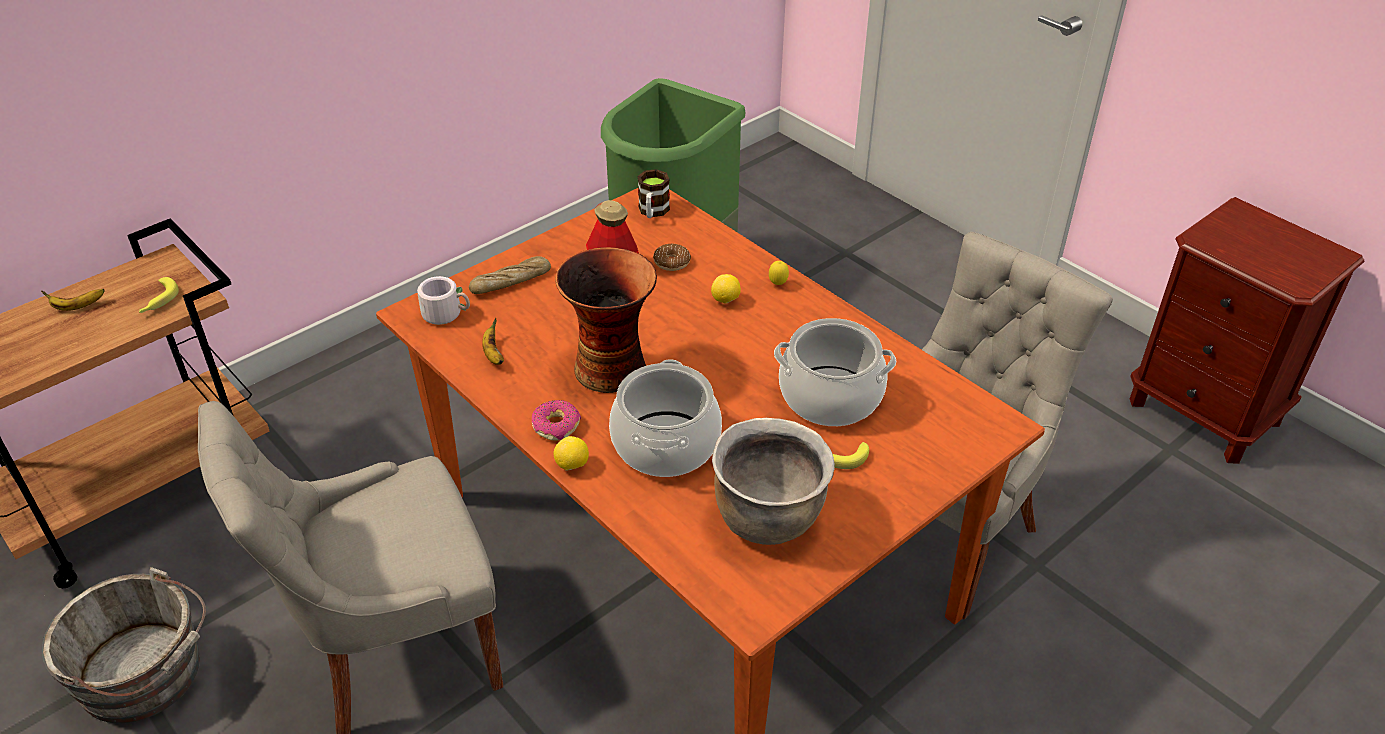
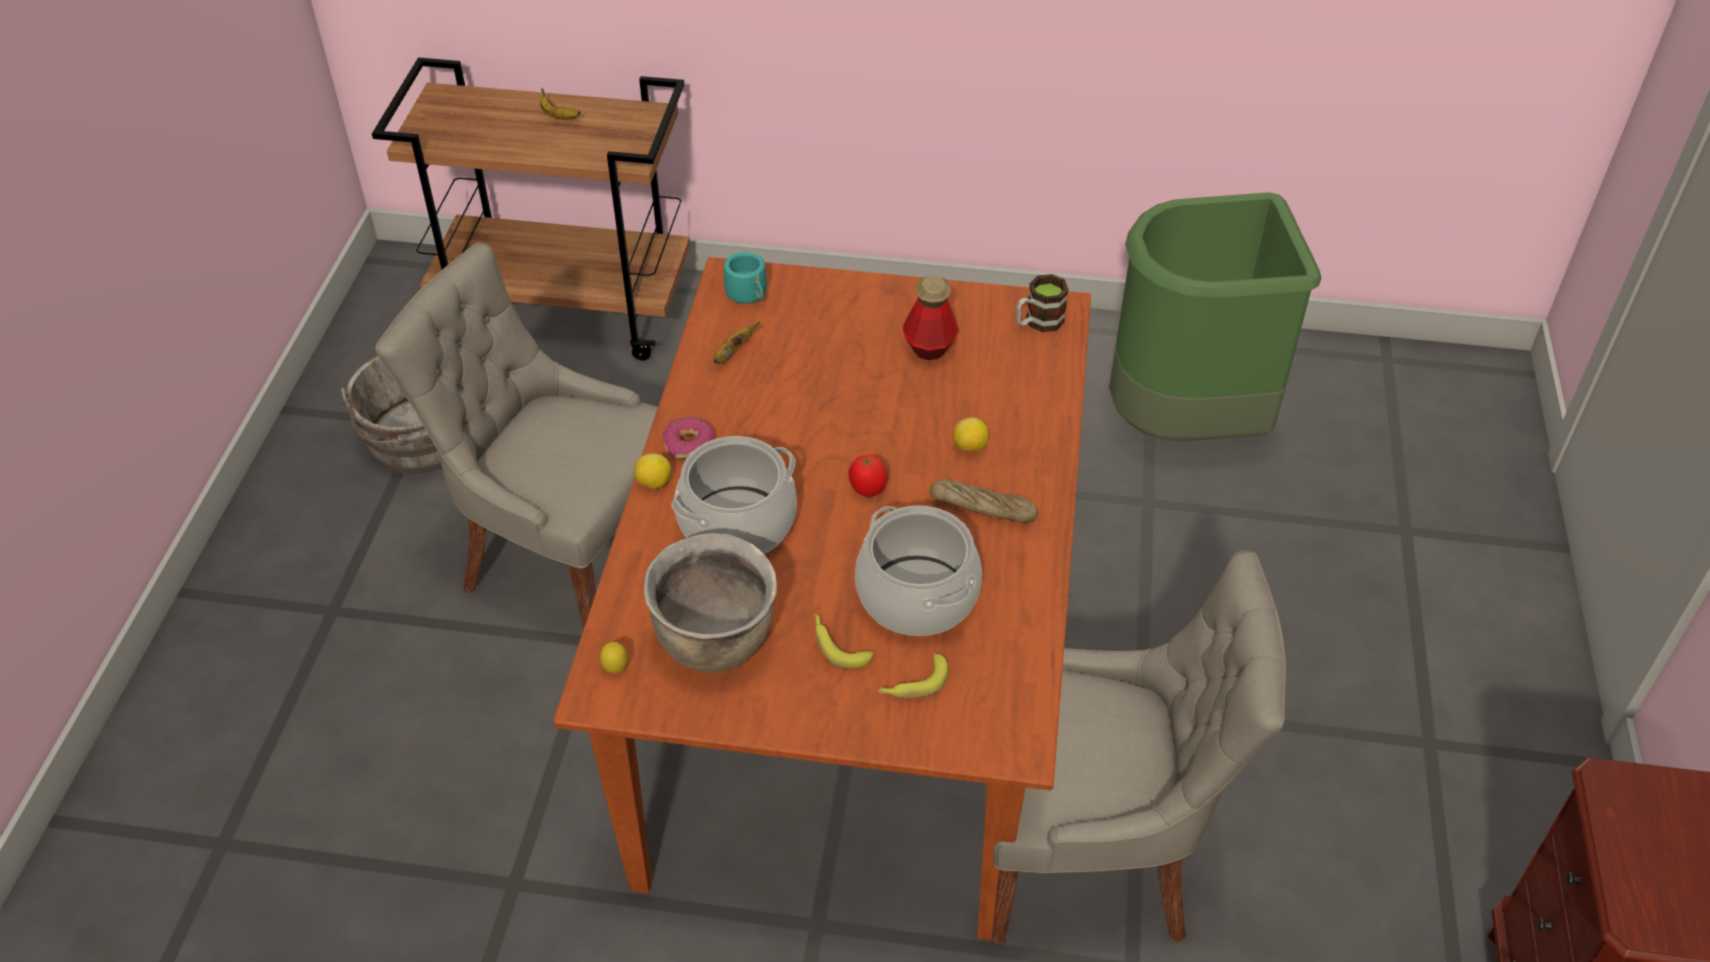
camera: 50 degrees right, 5 degrees up
(158, 301) = (607, 146): banana -> banana (913, 684)
(447, 313) = (751, 294): grey mug -> turquoise mug
(511, 282) = (832, 302): bread -> bread (982, 507)
(612, 367) = (795, 432): vase -> none
(672, 262) = (980, 380): donut -> none
(709, 365) = (867, 490): none -> tomato
(778, 284) = (1036, 468): lemon -> lemon (616, 669)

